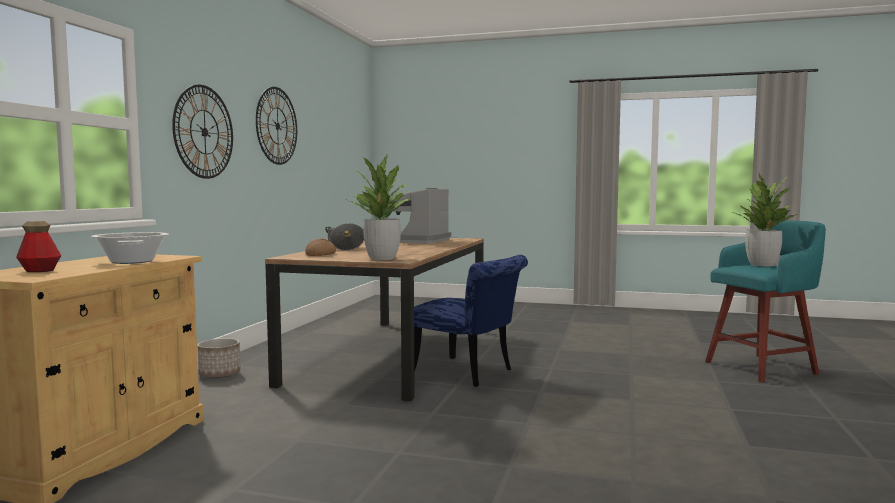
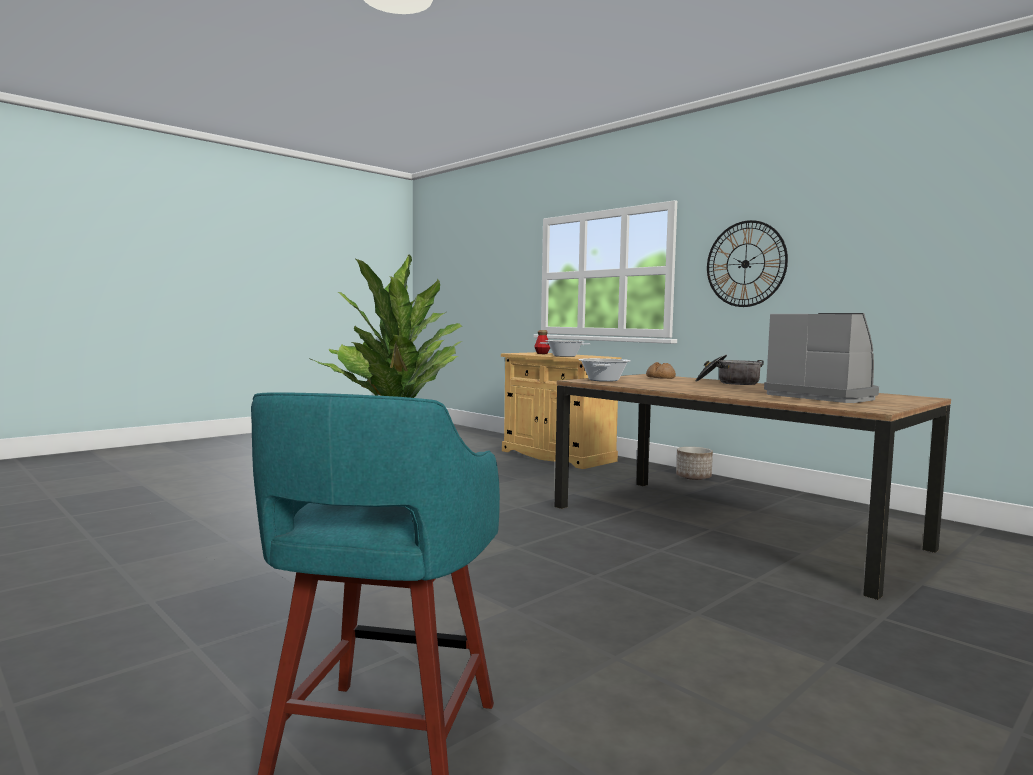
camera: 120 degrees right, 0 degrees up
(277, 126) = (885, 236): wall clock -> none
(382, 258) = (604, 380): potted plant -> cooking pot
(469, 374) = (613, 537): blue chair -> none

